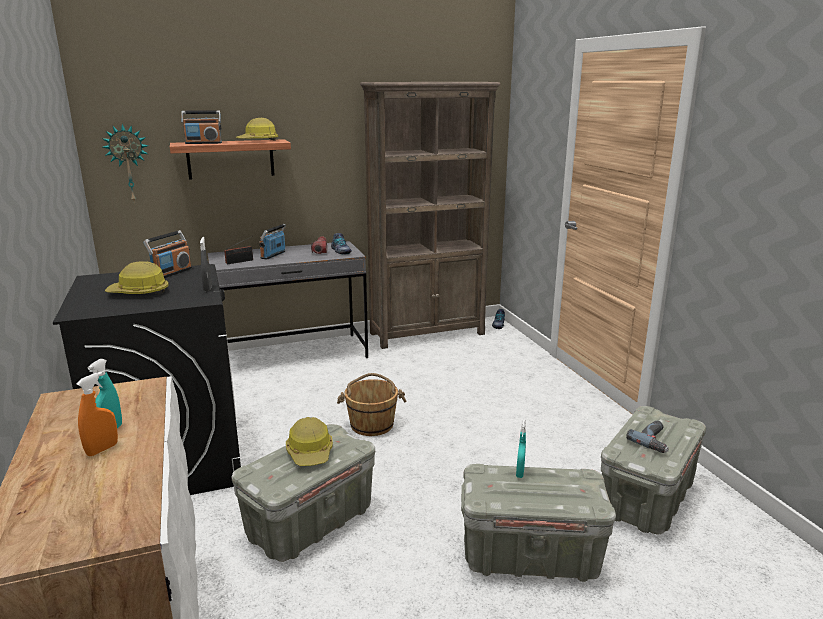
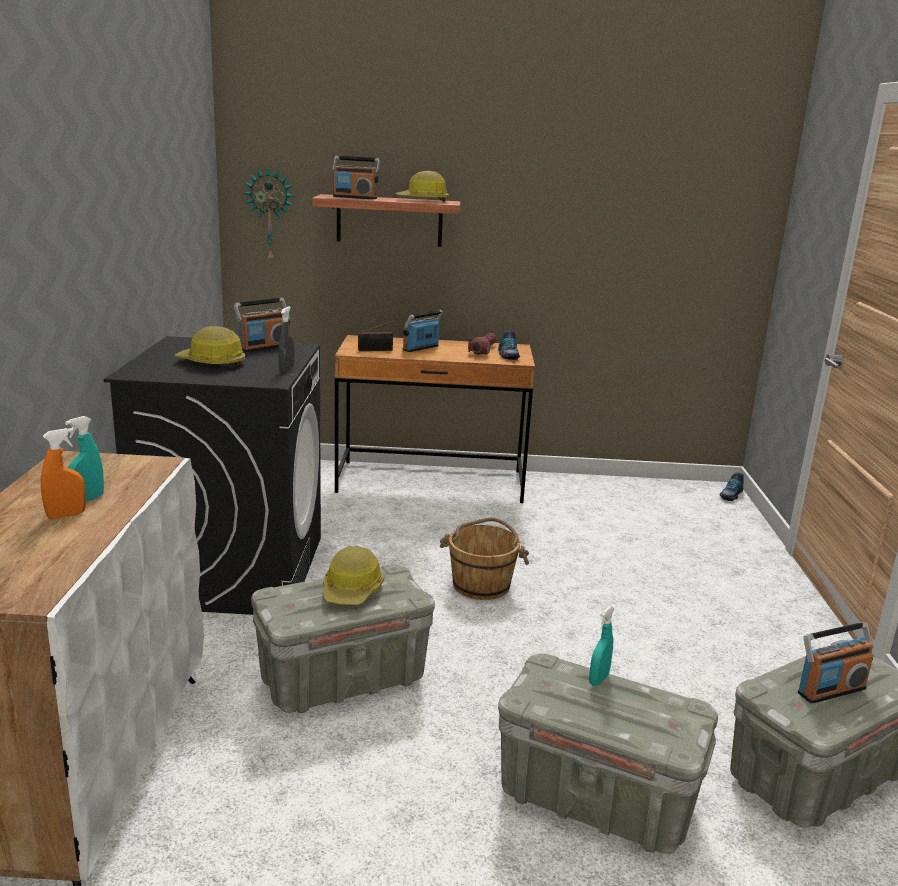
camera: 20 degrees right, 0 degrees up
(293, 355) = (431, 482): grey desk -> brown desk
(428, 333) = (621, 488): brown bookcase -> none
(655, 441) = (830, 690): power drill -> radio

